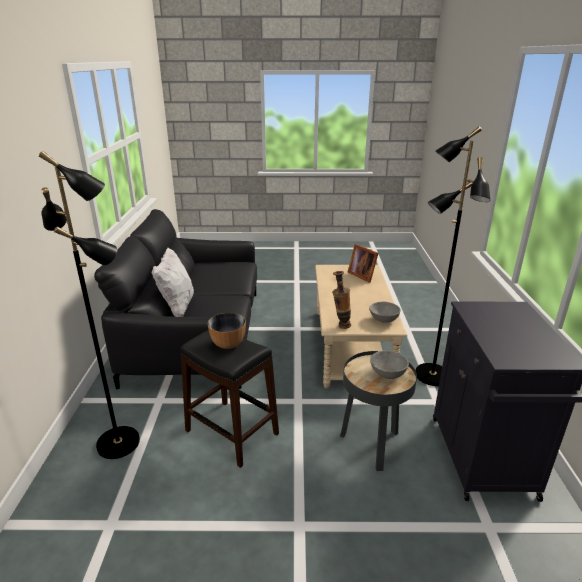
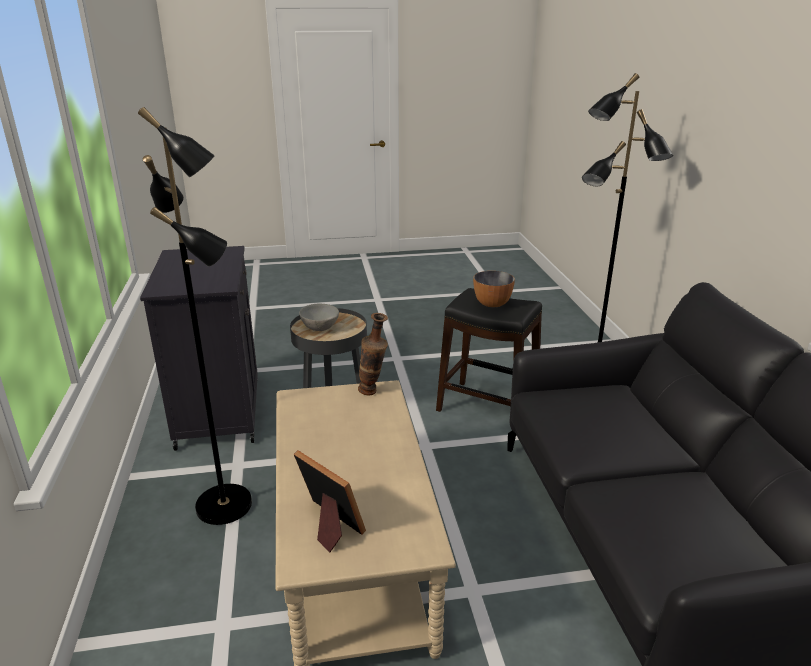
camera: 170 degrees right, 0 degrees up
(177, 308) = (653, 420): white pillow -> none
(383, 320) = (306, 407): grey bowl -> none

